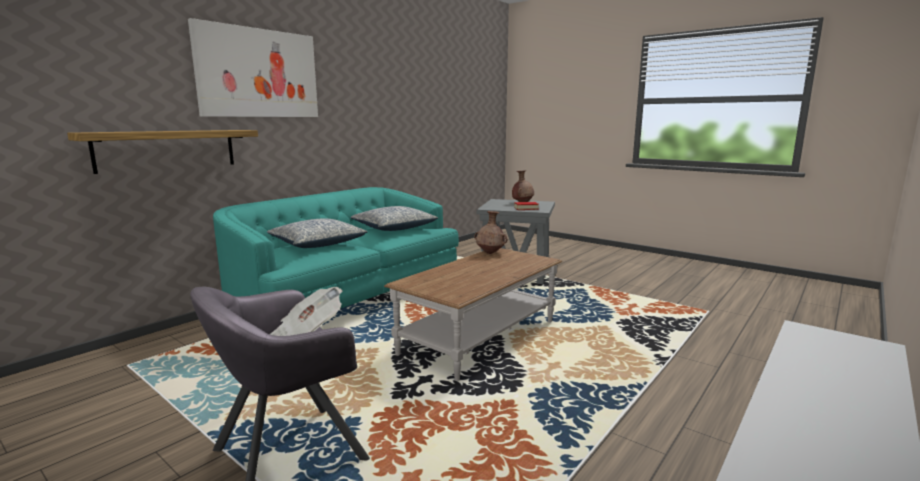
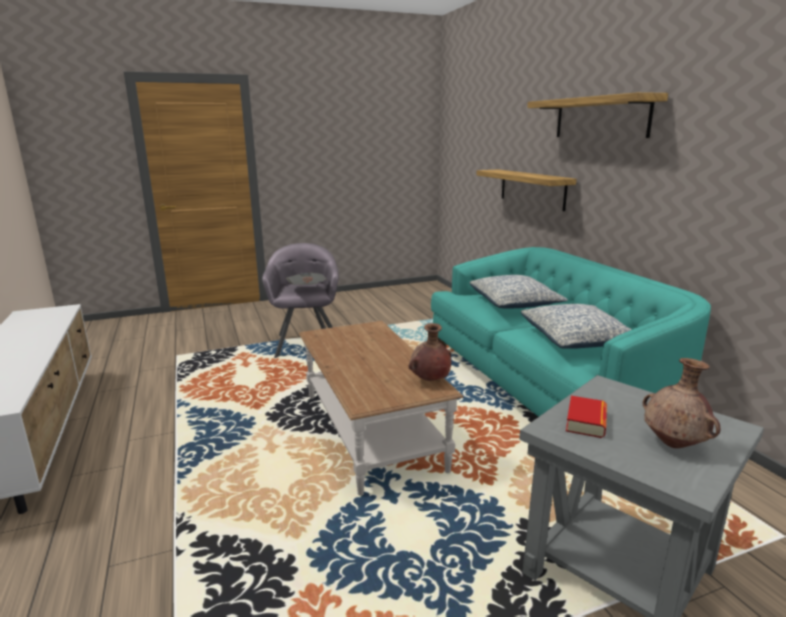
camera: 120 degrees right, 5 degrees up
(258, 73) = (600, 117): picture -> shelf

